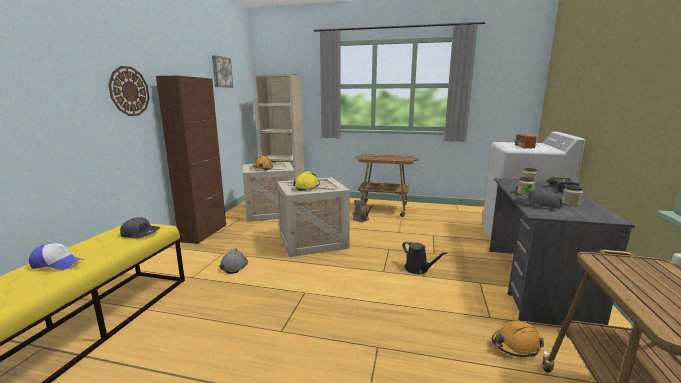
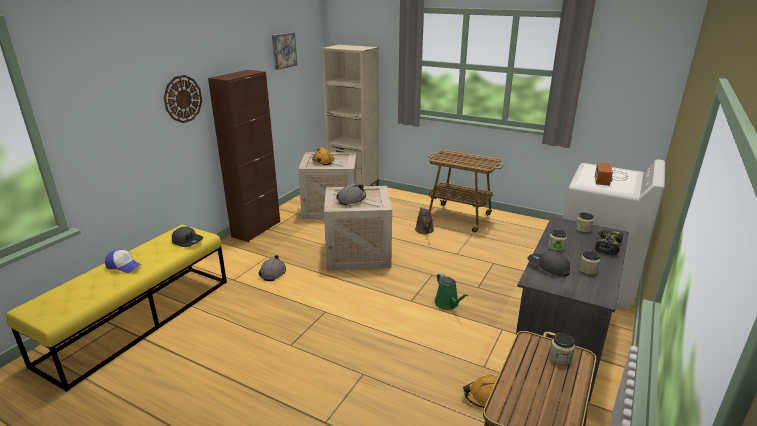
camera: 15 degrees right, 10 degrees up
(307, 186) = (351, 199): yellow hard hat -> grey hard hat
(418, 269) = (448, 304): black watering can -> green watering can
(645, 268) = (560, 357): none -> jar

